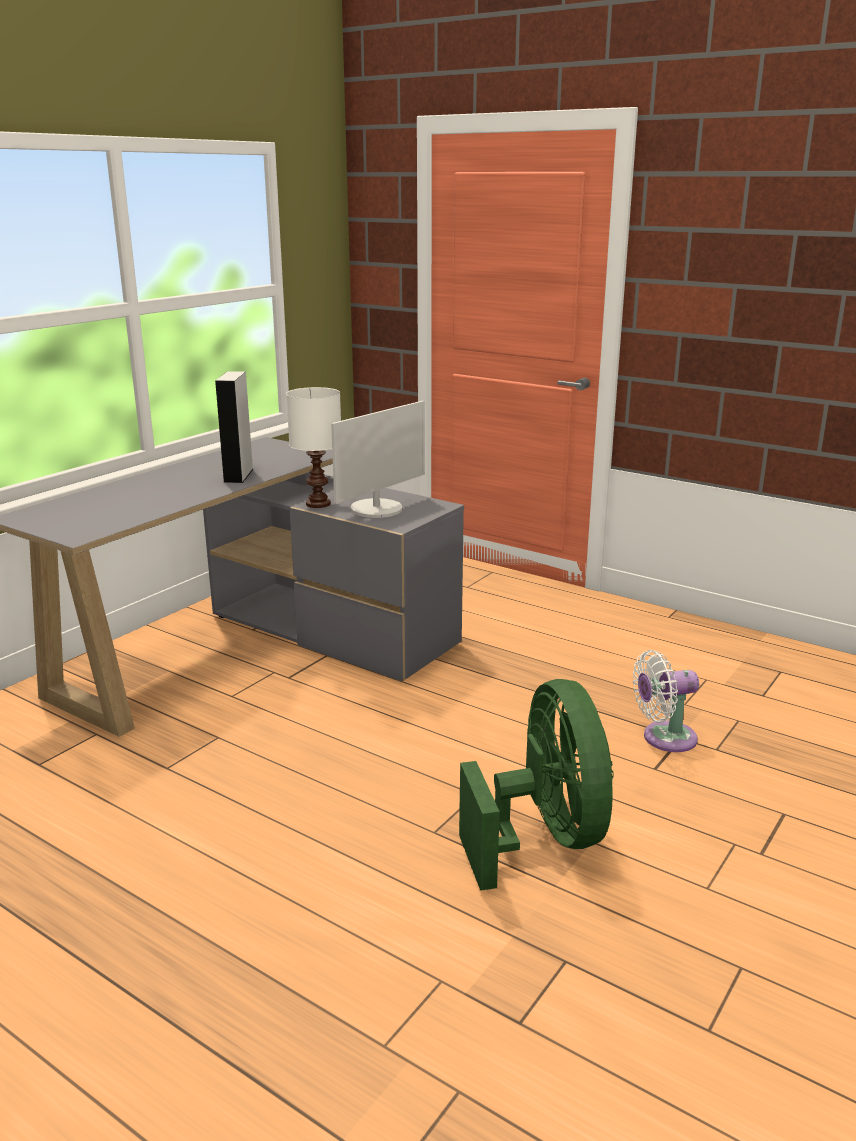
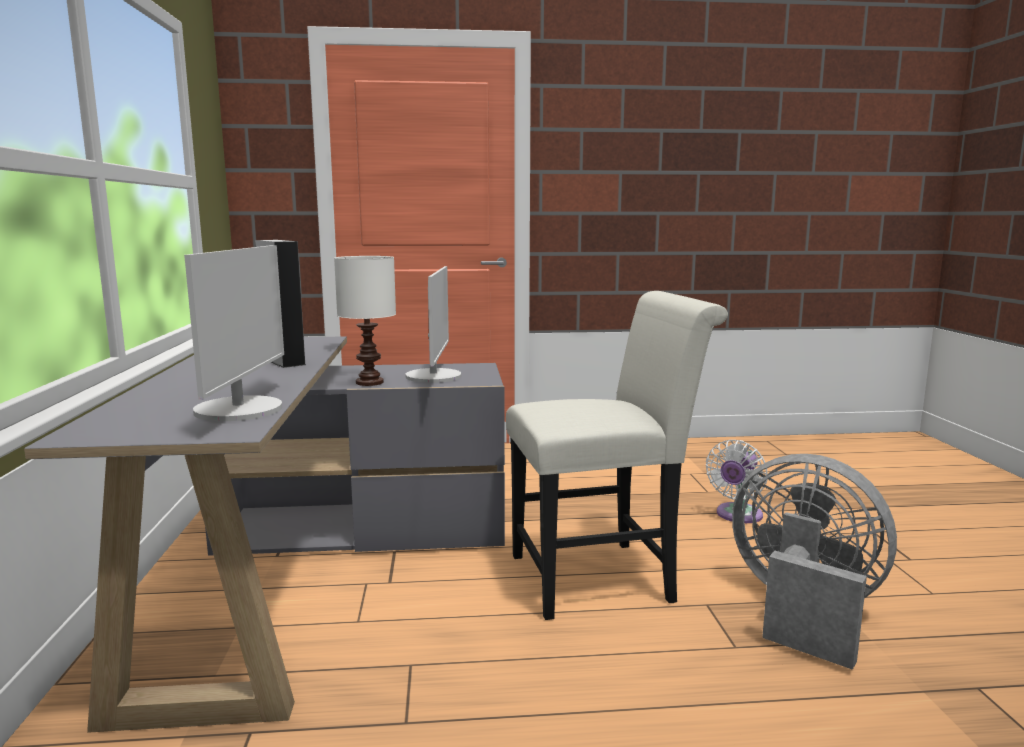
camera: 40 degrees left, 10 degrees down
(116, 518) = (240, 409): none -> monitor
(436, 737) = (603, 577): none -> white chair
(544, 838) = (802, 611): green fan -> grey fan

